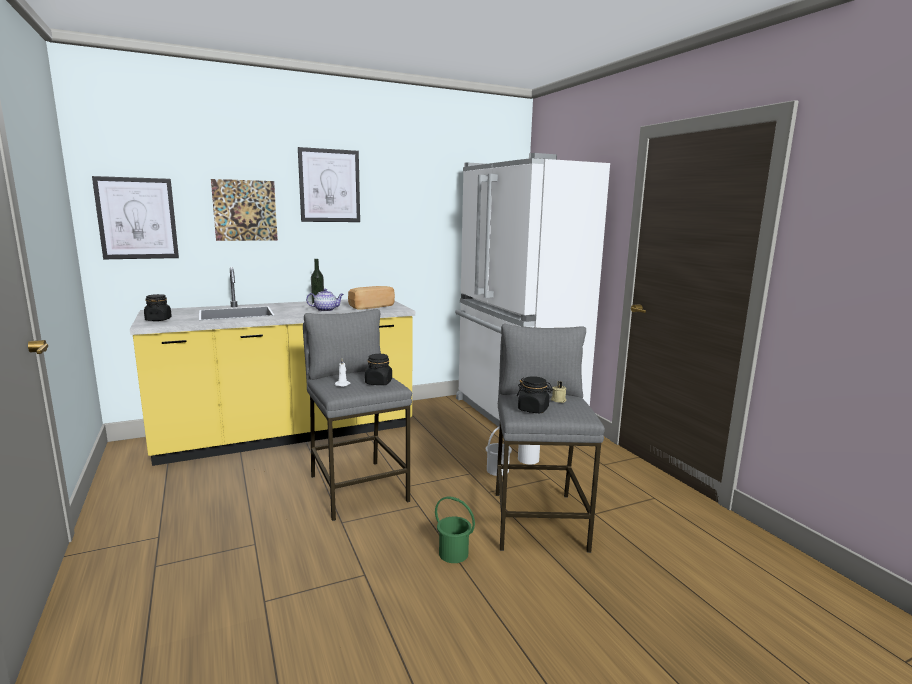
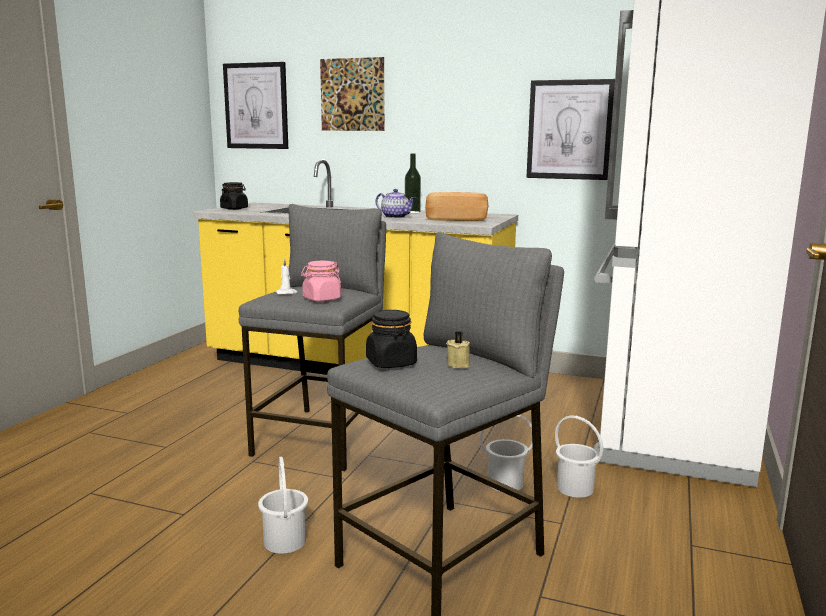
camera: 45 degrees right, 0 degrees up
(329, 186) = (449, 59): picture -> picture (569, 130)
(378, 382) = (321, 299): black jar -> pink jar
(453, 554) = (284, 541): green bucket -> white bucket

